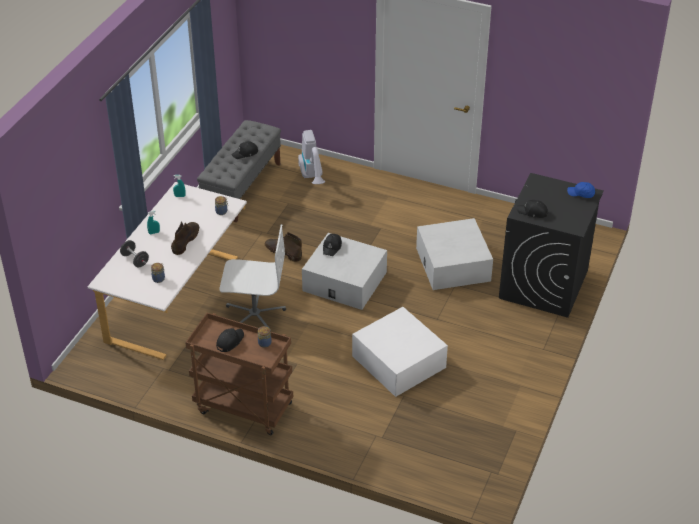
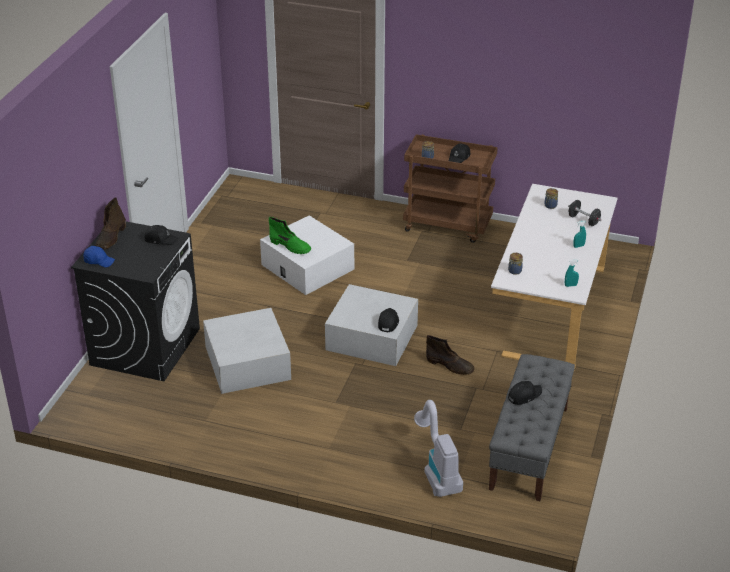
camera: 175 degrees right, 5 degrees down
(186, 240) = (540, 241): brown boot -> brown boot (111, 238)
(254, 314) = (462, 299): white office chair -> none
(416, 333) = (290, 246): none -> green boot

